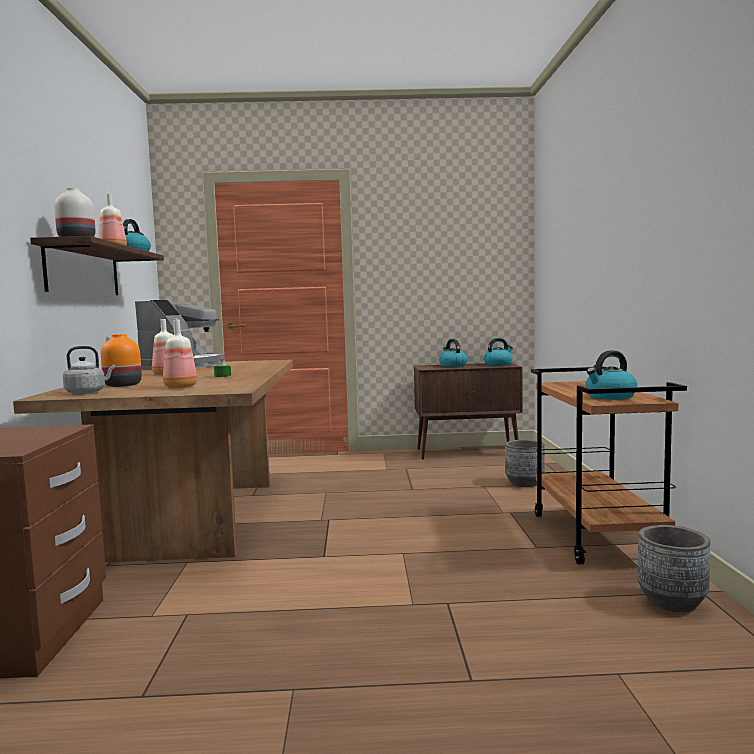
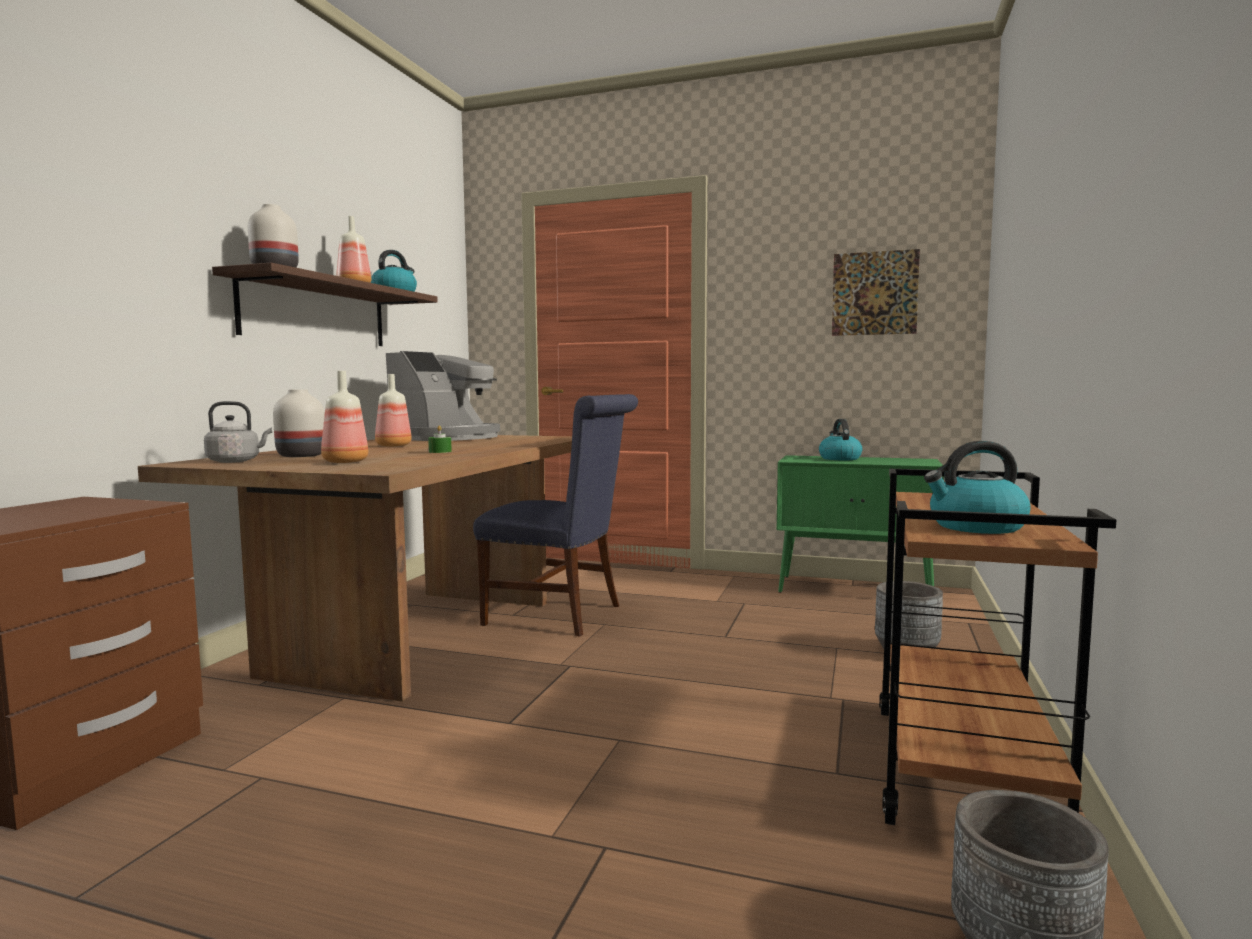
camera: 20 degrees right, 0 degrees up
(122, 385) = (301, 455): orange vase -> white vase
(289, 491) = (562, 615): none -> blue chair
(466, 255) = (874, 293): none -> picture
(468, 452) = (856, 590): brown cabinet -> green cabinet
(498, 364) = (911, 461): kettle -> none

